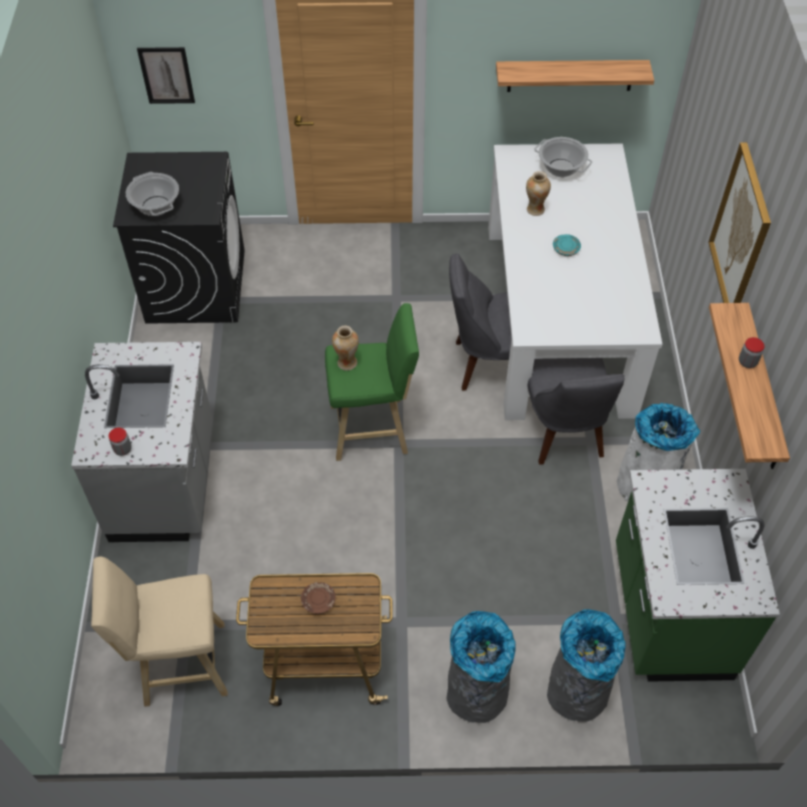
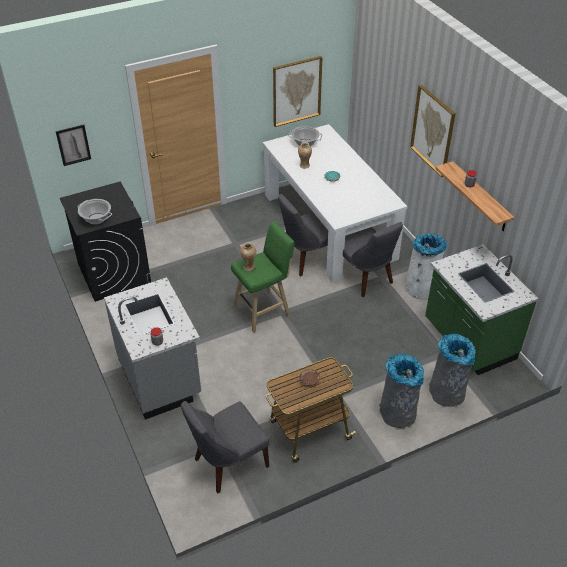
camera: 25 degrees left, 10 degrees down
(179, 664) = (228, 463): beige stool -> grey chair
(570, 75) = (296, 91): shelf -> picture

